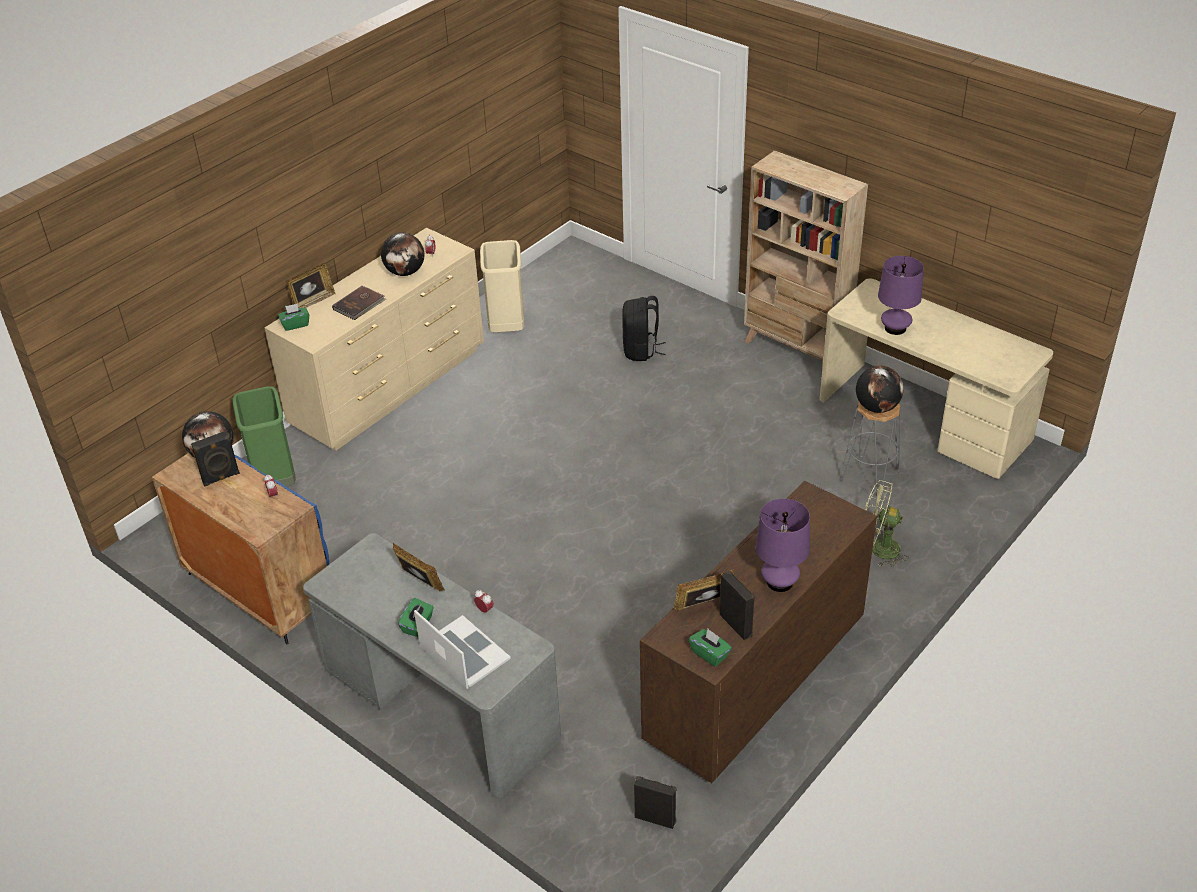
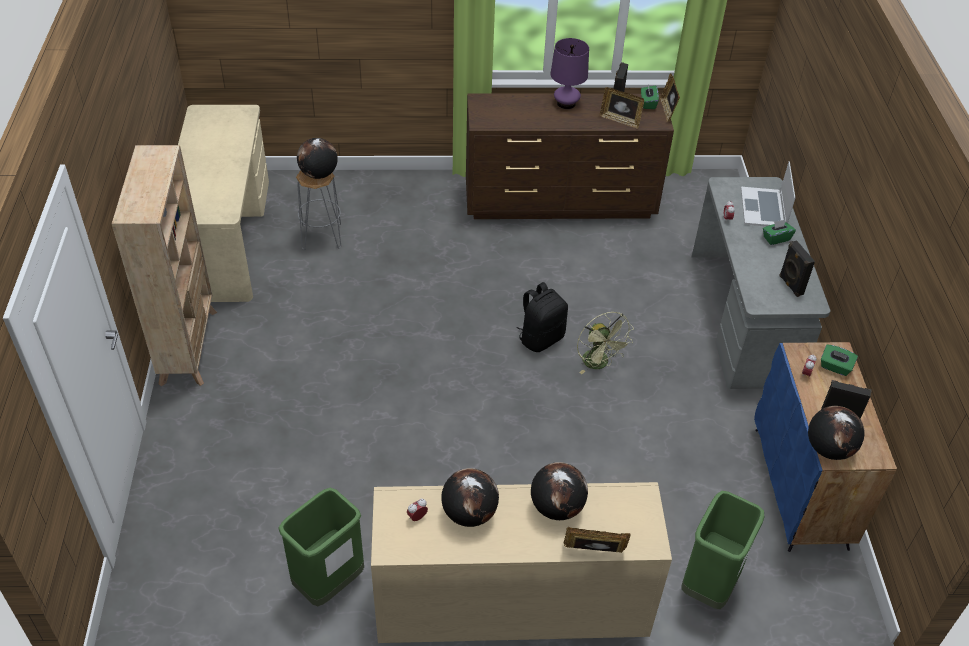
camera: 135 degrees left, 5 degrees up
(295, 324) = (639, 535): green tissue box -> green tissue box (835, 367)
(359, 305) = (556, 507): brown book -> globe
(420, 583) = (750, 259): picture frame -> picture frame (667, 110)
(506, 327) = (329, 583): beige trash can -> green trash can
(641, 350) = (276, 448): black backpack -> black backpack (541, 338)
(655, 818) = (688, 193): black speaker -> black speaker (790, 285)
(878, 549) = (393, 203): green fan -> green fan (599, 364)
(895, 328) = (227, 180): purple table lamp -> none

